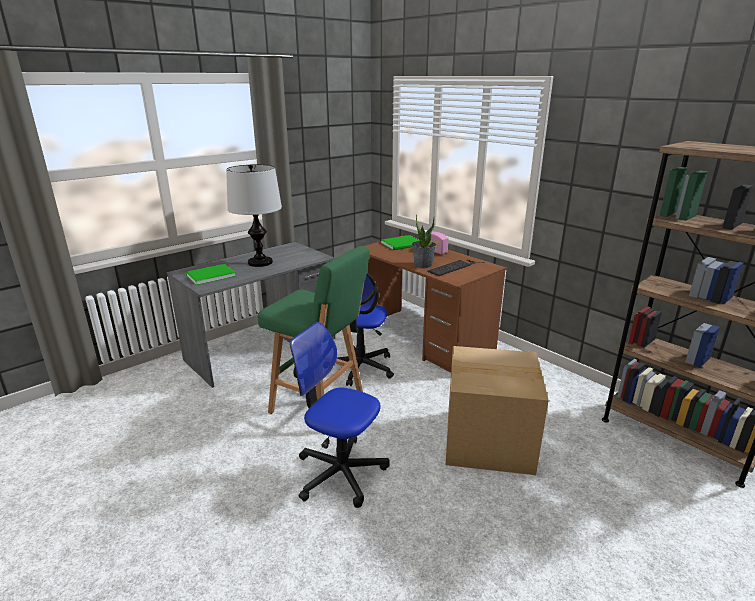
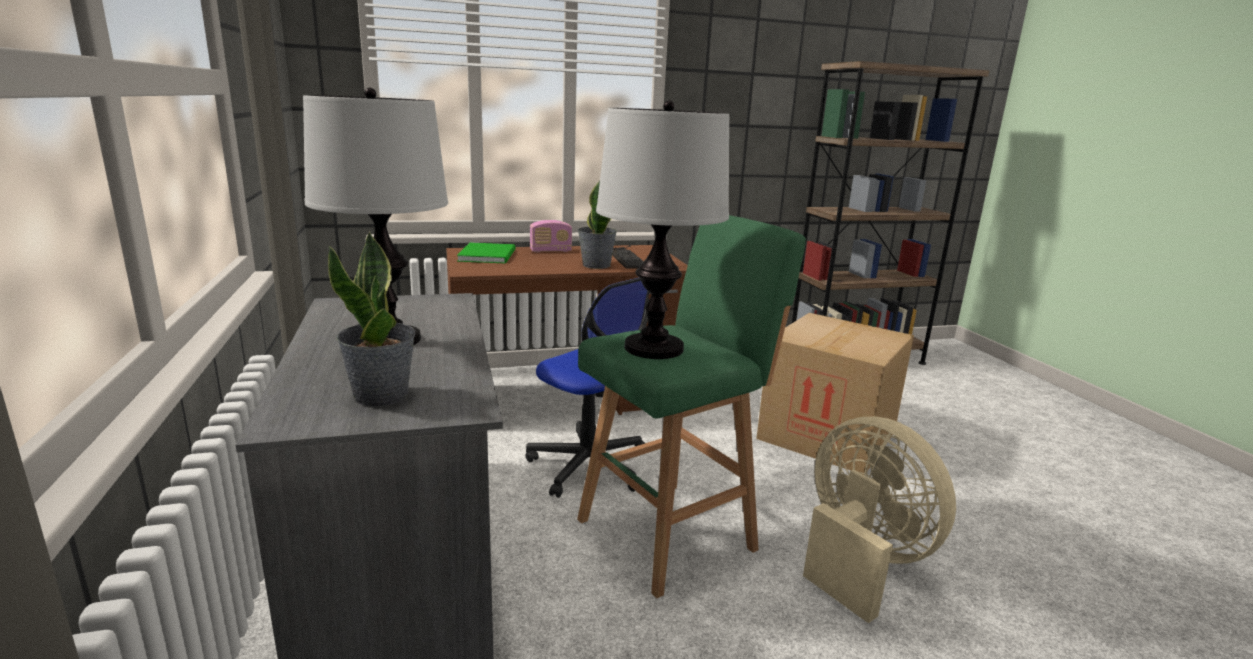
camera: 65 degrees left, 5 degrees down
(209, 275) = (382, 395): green book -> potted plant
(294, 301) = (654, 348): none -> table lamp
(340, 472) = (861, 559): office chair -> beige fan

